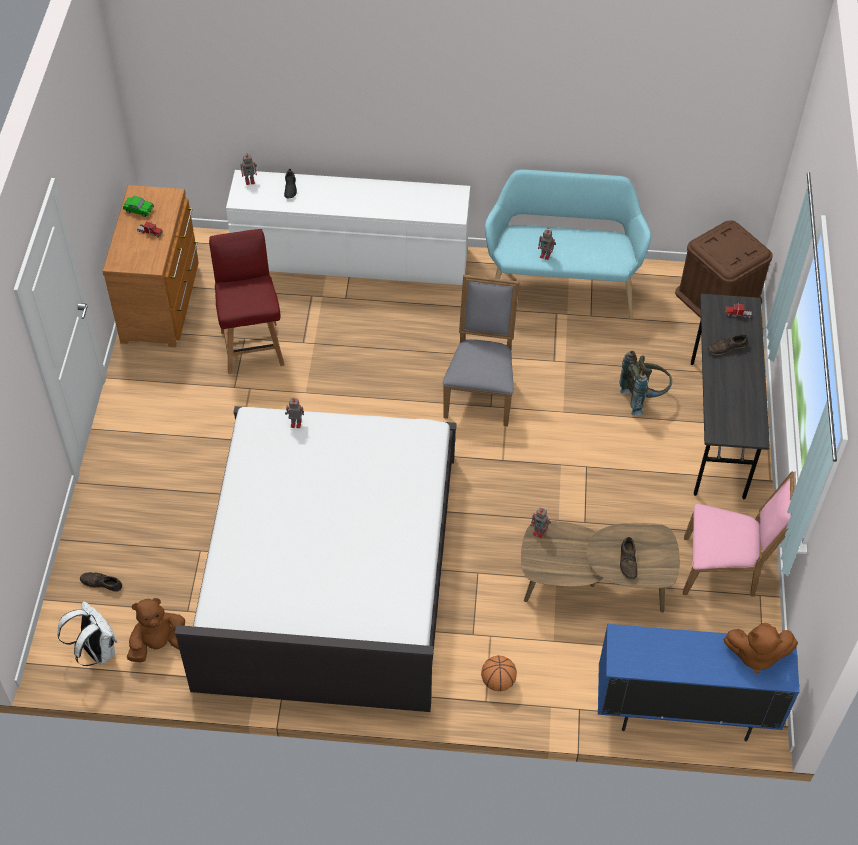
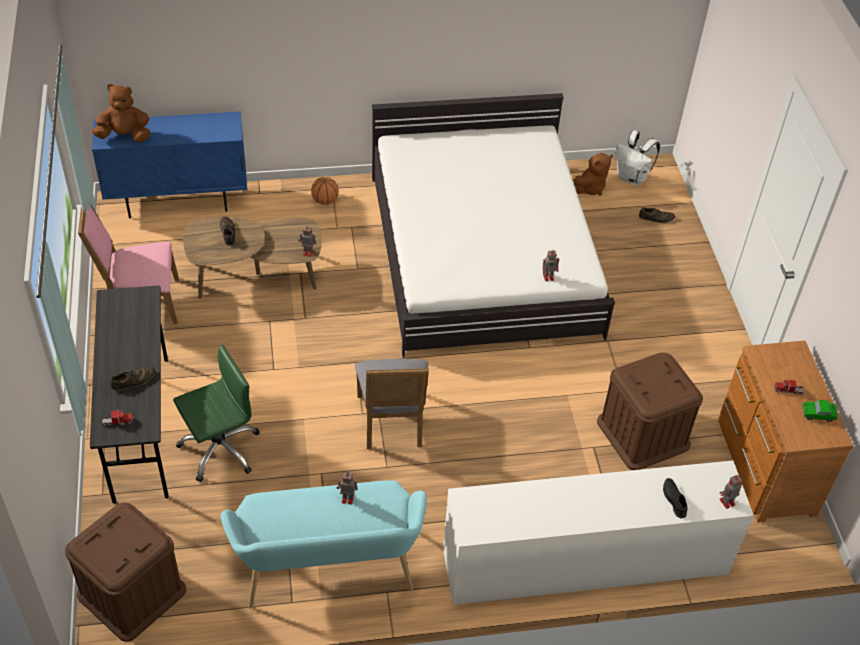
camera: 165 degrees right, 5 degrees down
(252, 346) = (643, 433): red chair -> brown storage box
(643, 397) = (220, 448): grey backpack -> green office chair

